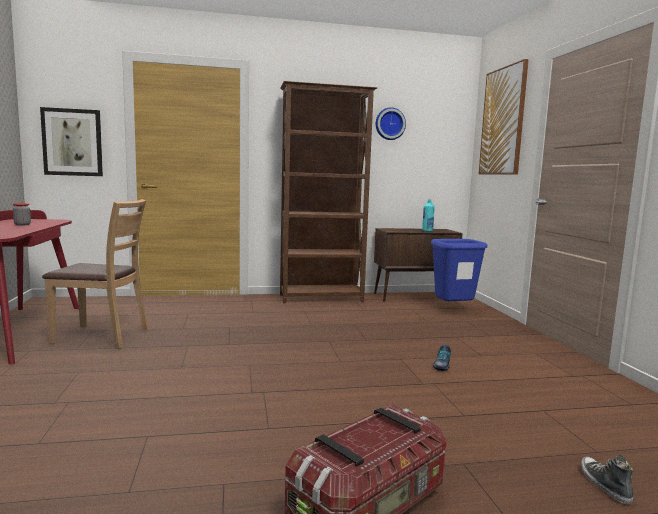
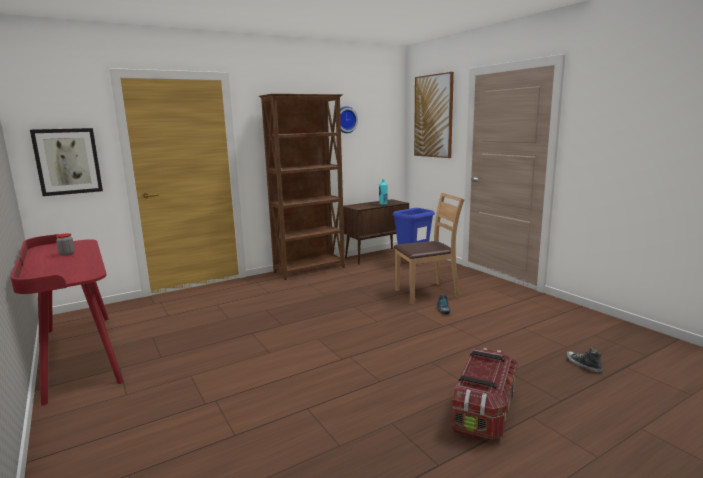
camera: 20 degrees left, 5 degrees up
(102, 336) = (168, 341): brown chair -> brown chair (427, 293)

